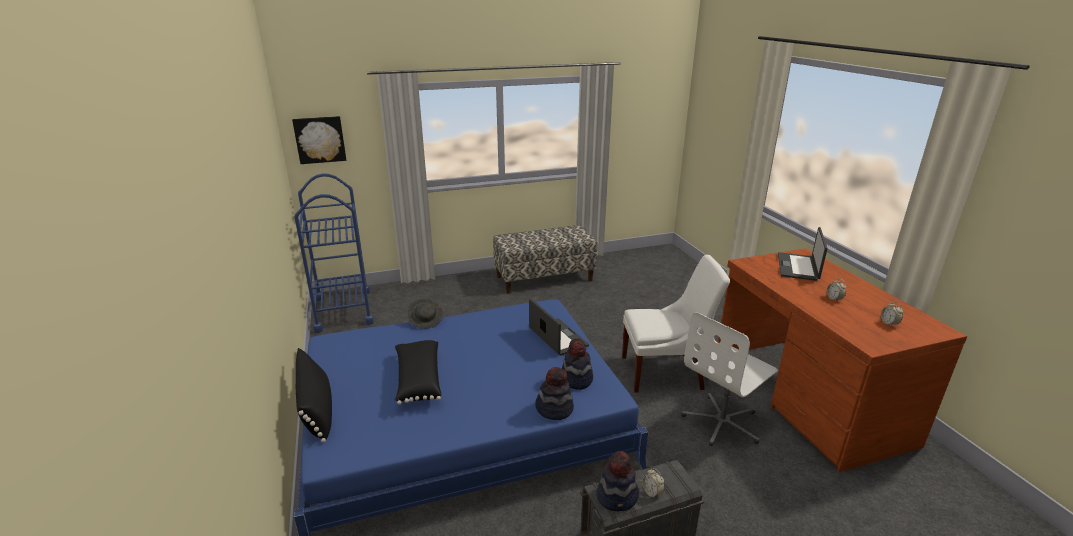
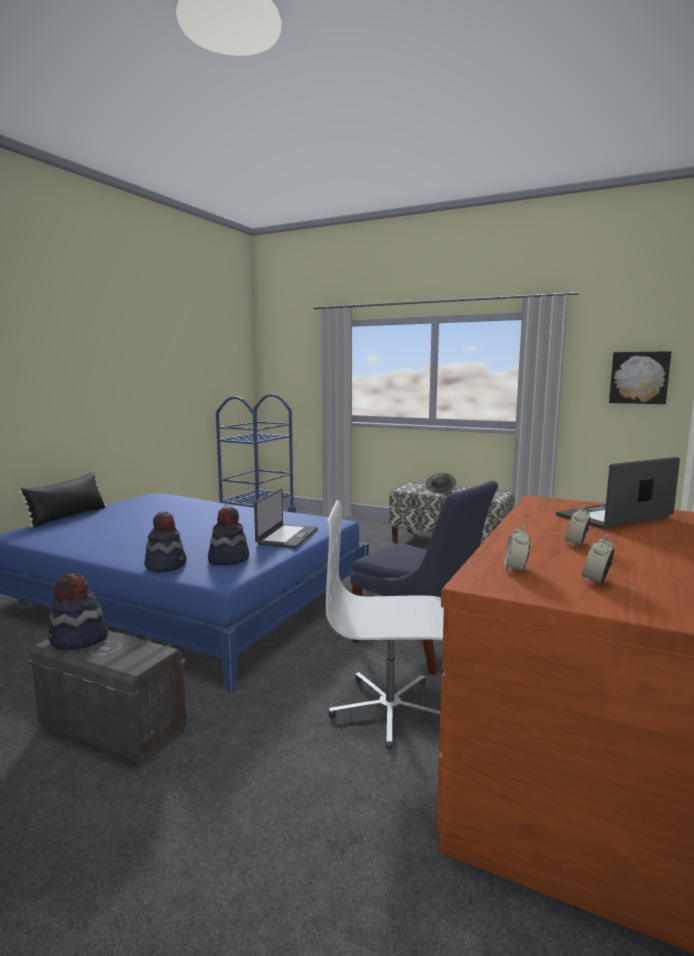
camera: 45 degrees right, 15 degrees down
(320, 139) = (280, 367): picture -> picture (639, 377)
(418, 380) = (141, 523): black pillow -> none
(426, 320) = (229, 503): grey hat -> grey hat (440, 490)
(652, 492) = (103, 653): alarm clock -> alarm clock (515, 569)
(665, 372) = (420, 643): white chair -> blue chair

